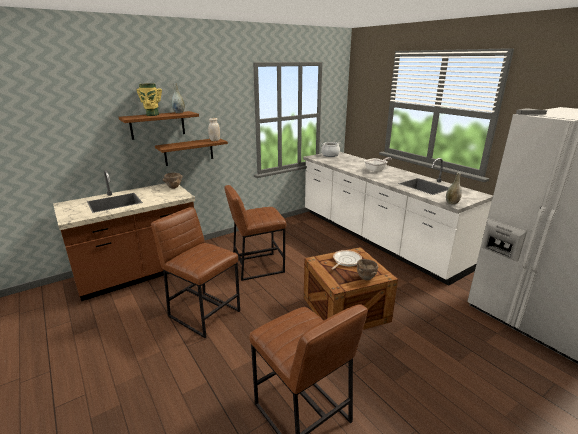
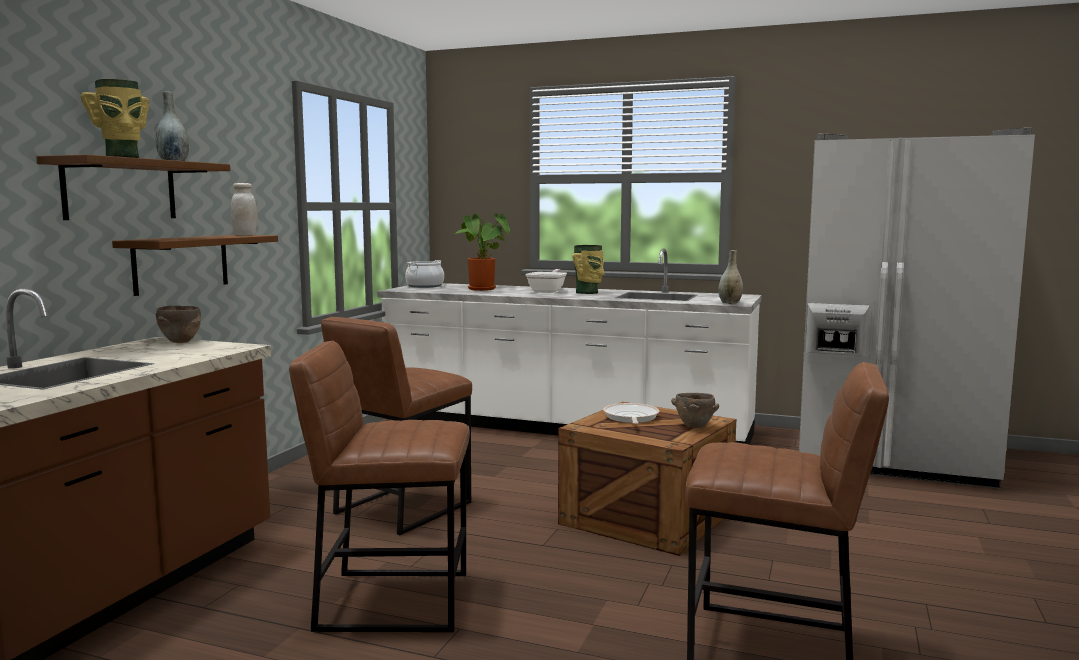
camera: 35 degrees left, 15 degrees down
(350, 163) = (484, 289): none -> potted plant
(394, 175) = (588, 293): none -> vase

